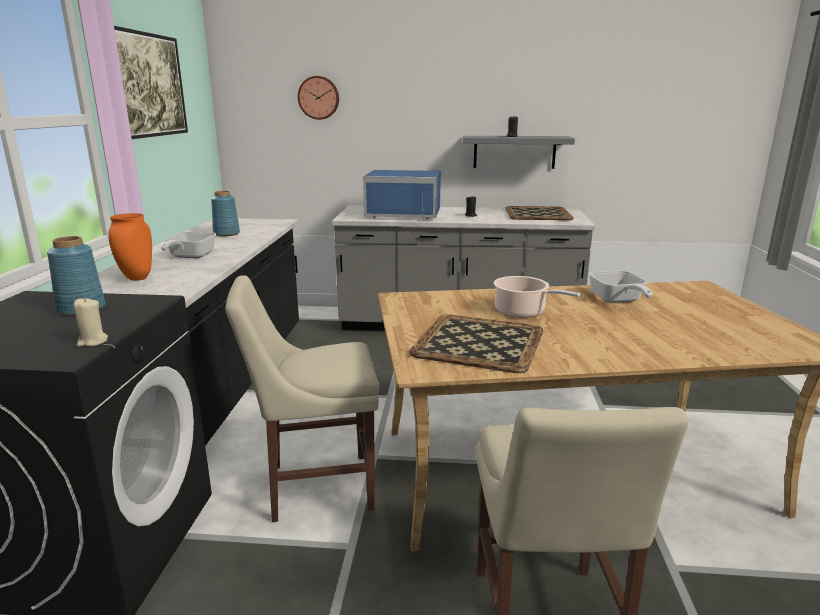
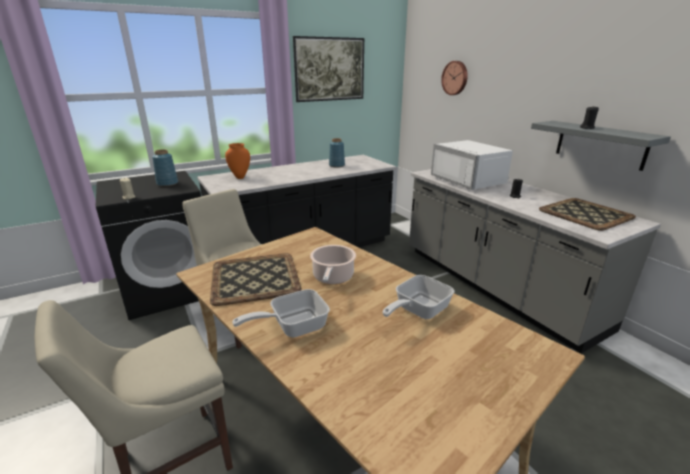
camera: 55 degrees right, 5 degrees up
(189, 256) = (285, 173): frying pan -> frying pan (292, 326)
(404, 213) = (471, 180): blue microwave -> white microwave

